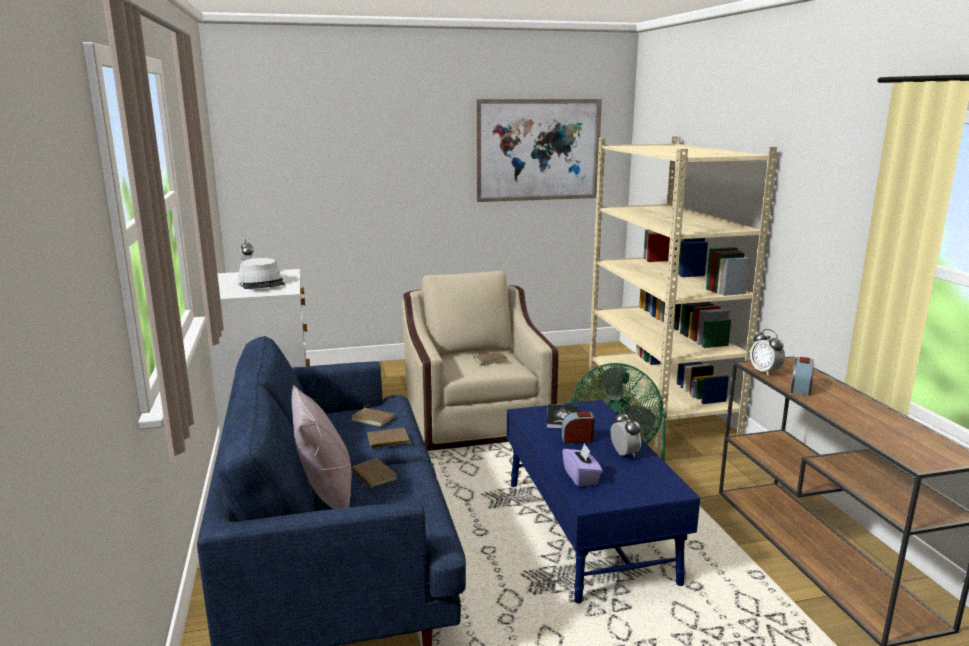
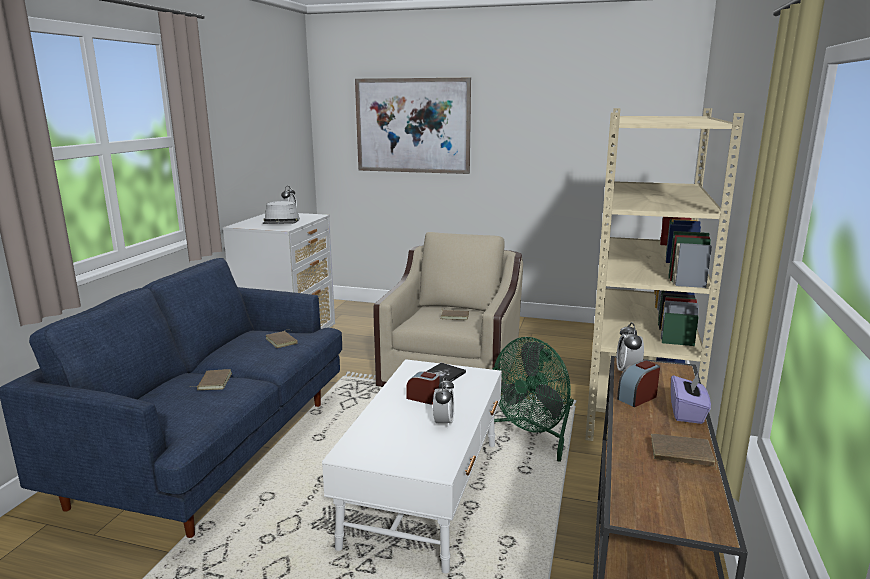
camera: 30 degrees right, 0 degrees up
(326, 495) = (166, 387): purple pillow -> none
(388, 441) = (264, 360): brown book -> brown book (681, 454)
(538, 150) = (591, 124): picture -> picture (412, 126)
(581, 477) = (374, 431): purple tissue box -> purple tissue box (687, 413)
(586, 529) = (425, 490): blue coffee table -> white coffee table

